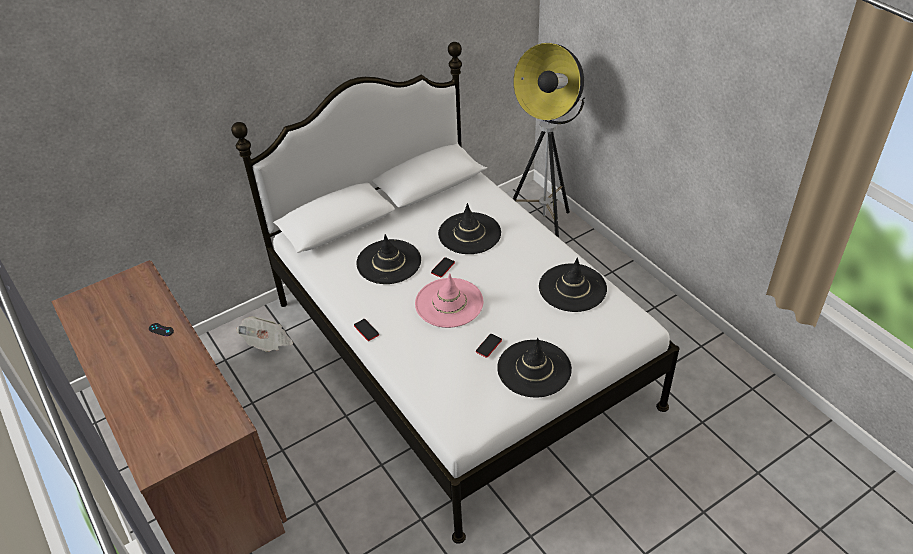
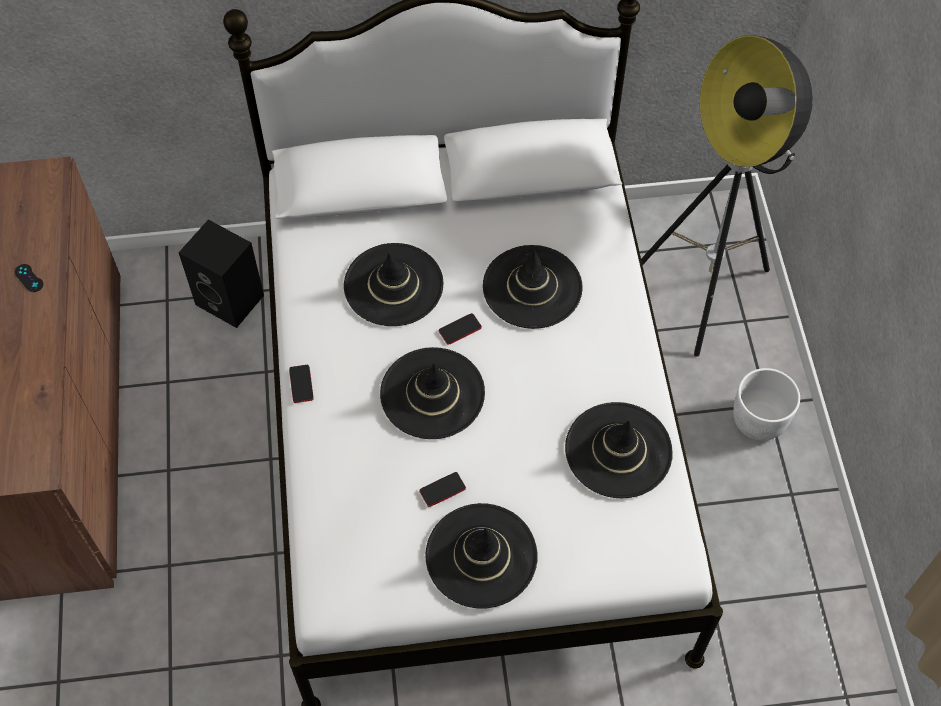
camera: 25 degrees right, 15 degrees up
(268, 343) = (232, 300): newspaper -> black speaker
(449, 303) = (432, 393): pink hat -> black hat
(613, 280) = (759, 419): none -> white planter

